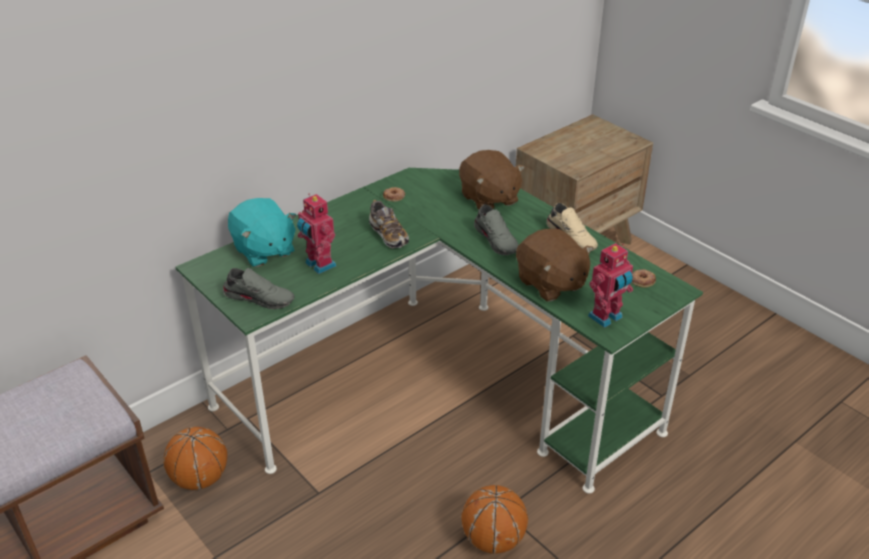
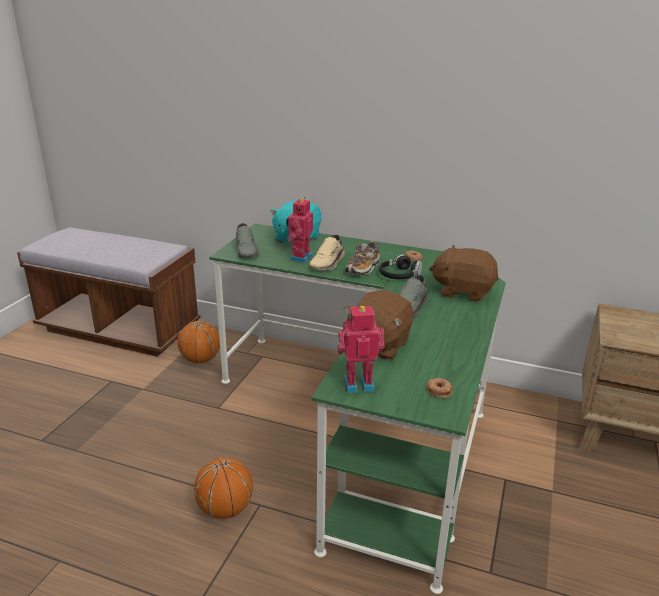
camera: 60 degrees right, 10 degrees down
(424, 219) = (399, 275): none -> black headphones
(489, 199) = (463, 291): brown plush toy -> brown plush toy turned 75 degrees clockwise
(572, 238) = (460, 339): beige shoe -> beige shoe (328, 263)
(606, 318) = (358, 383): toy robot -> toy robot turned 150 degrees clockwise

